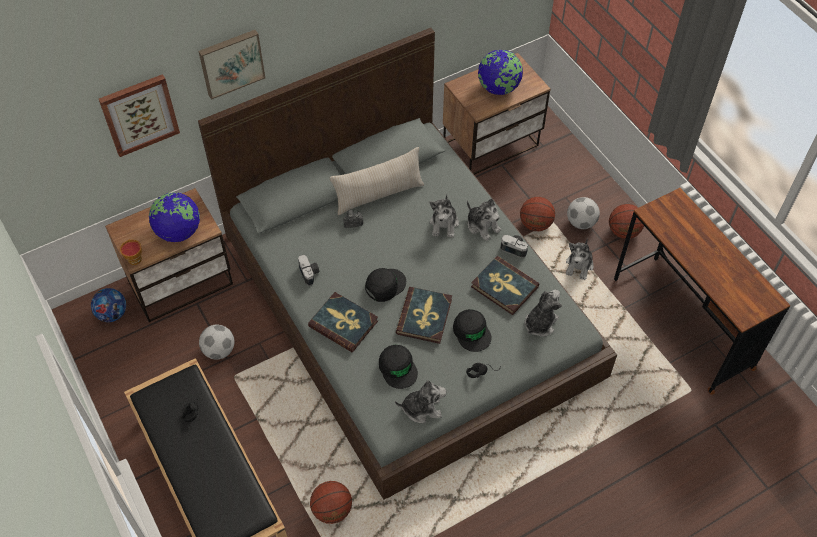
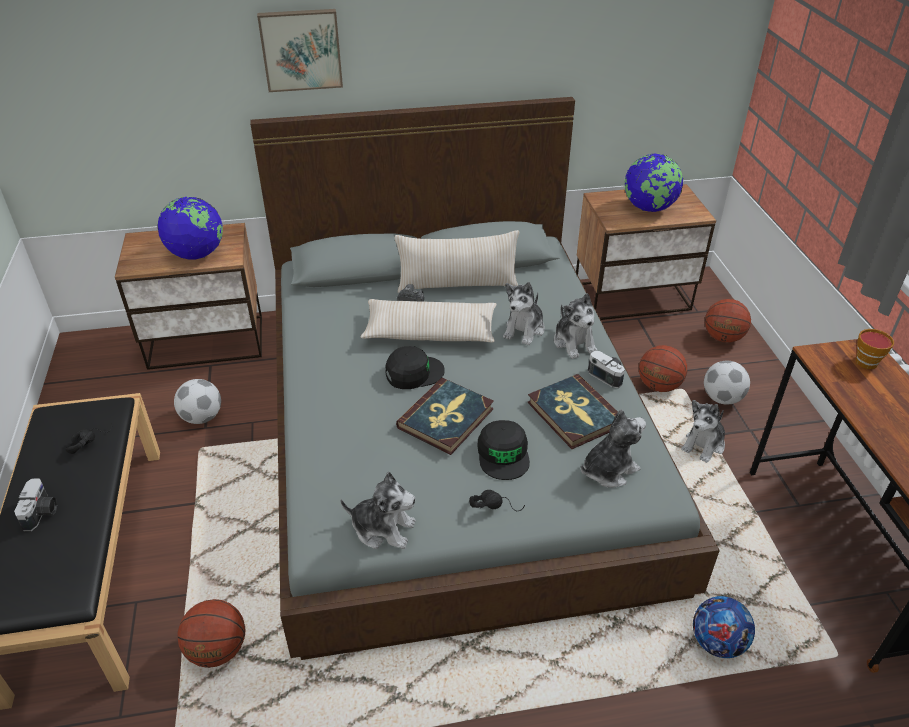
camera: 20 degrees right, 15 degrees down
(112, 314) = (115, 352): football -> football (717, 642)
(134, 258) = (131, 265): cup -> cup (865, 360)
(139, 114) = (176, 83): picture -> none
(310, 273) = (329, 339): camera -> camera (42, 513)
(343, 323) = (336, 399): book -> none
(379, 246) = (430, 332): none -> beige pillow
(398, 368) = (376, 468): black cap -> none
(623, 232) = (779, 422): basketball -> basketball (722, 338)

